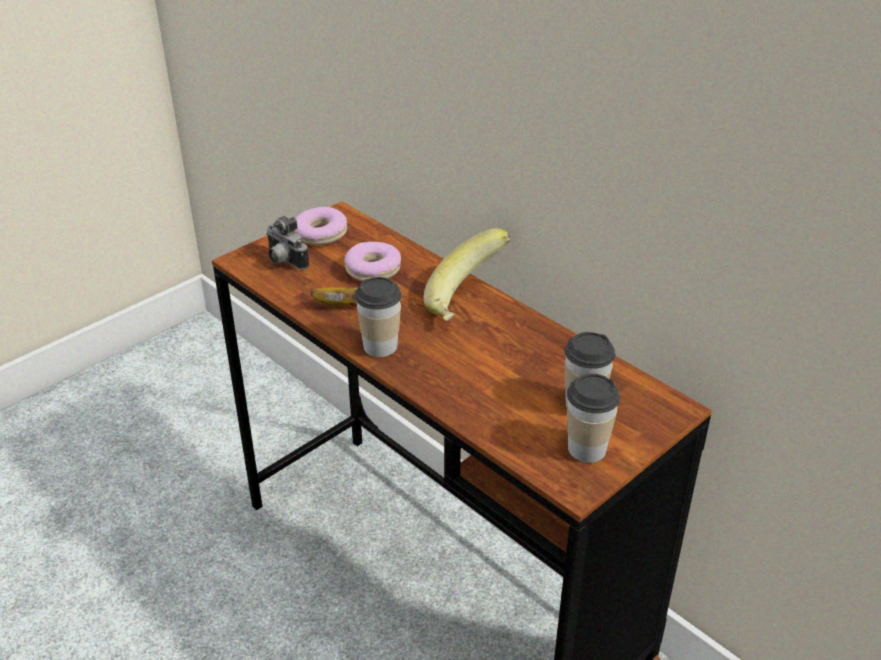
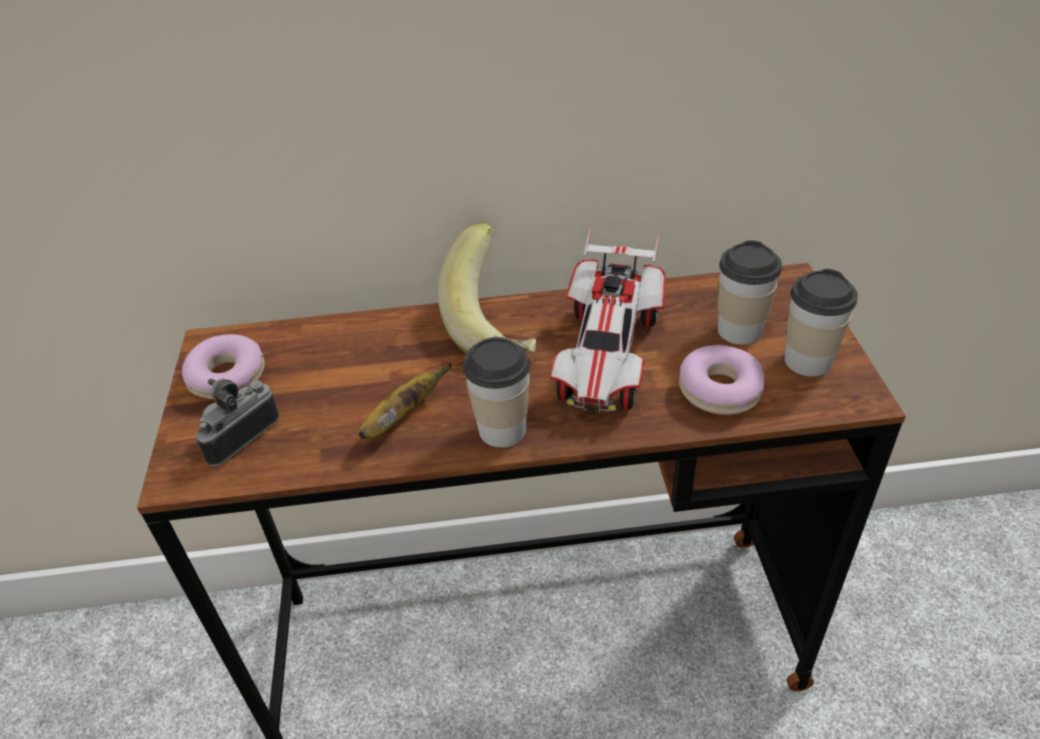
camera: 50 degrees left, 5 degrees up
(284, 262) = (238, 436): camera -> camera turned 135 degrees clockwise
(373, 270) = (354, 367): donut -> donut (719, 390)
(490, 358) = (608, 356): none -> toy car

